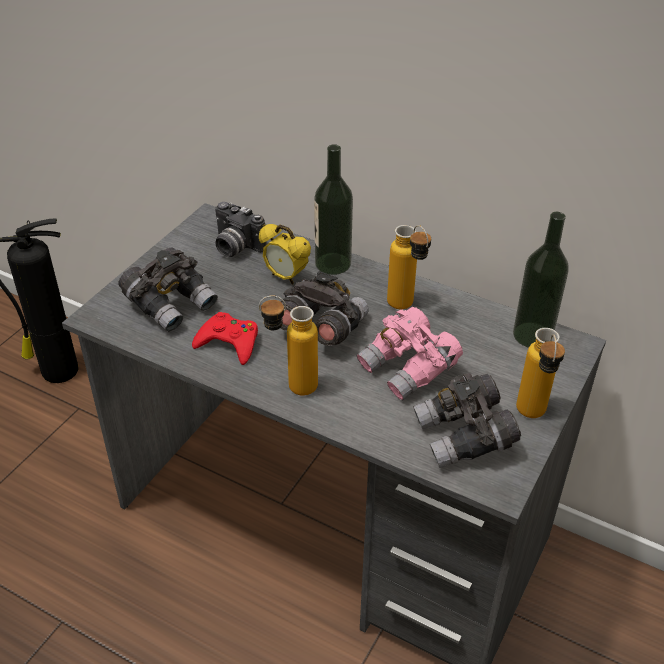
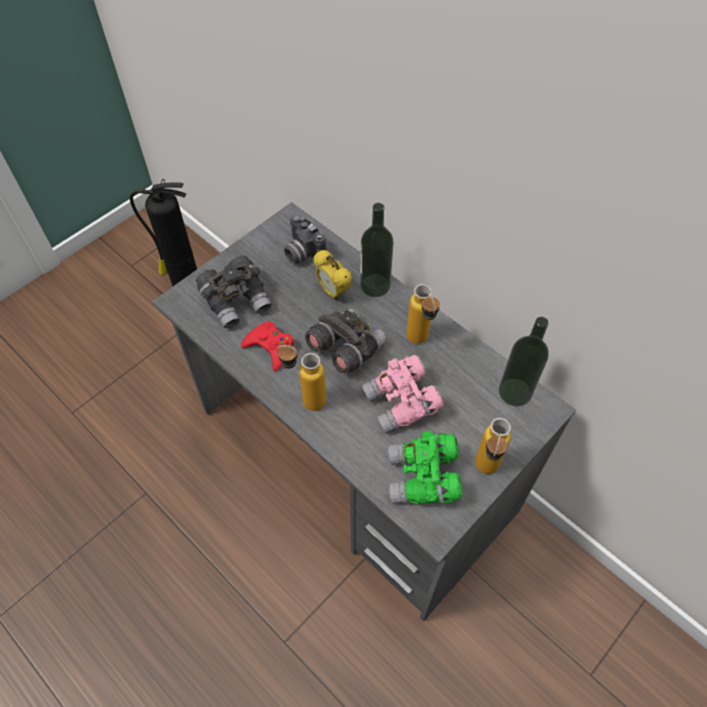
camera: 15 degrees right, 15 degrees up
(464, 437) = (423, 478): grey binoculars -> green binoculars

